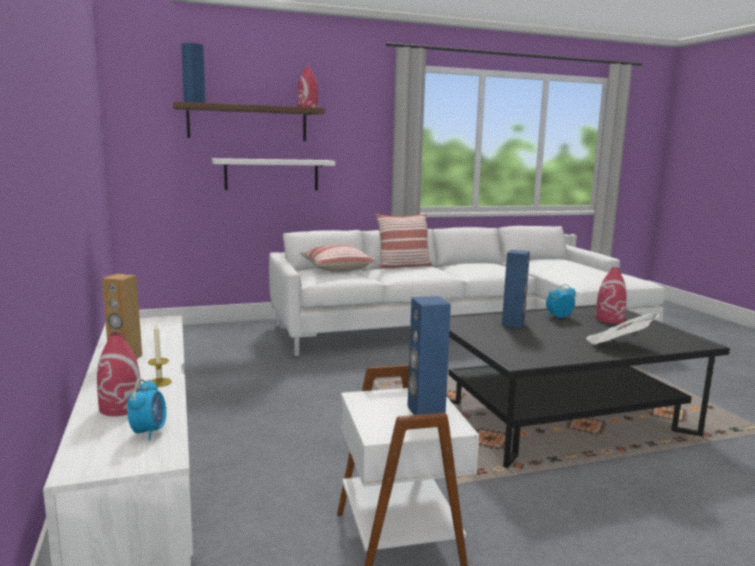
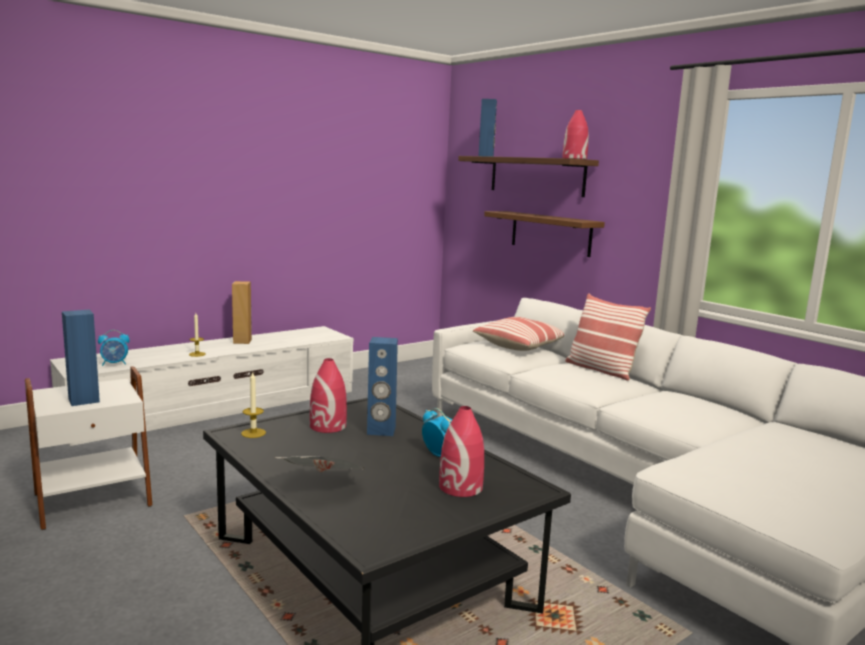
camera: 70 degrees right, 0 degrees up
(121, 407) = (152, 354): red vase -> red vase (328, 426)
(272, 174) = (550, 233): white shelf -> brown shelf
(516, 356) = (253, 433): none -> candle

